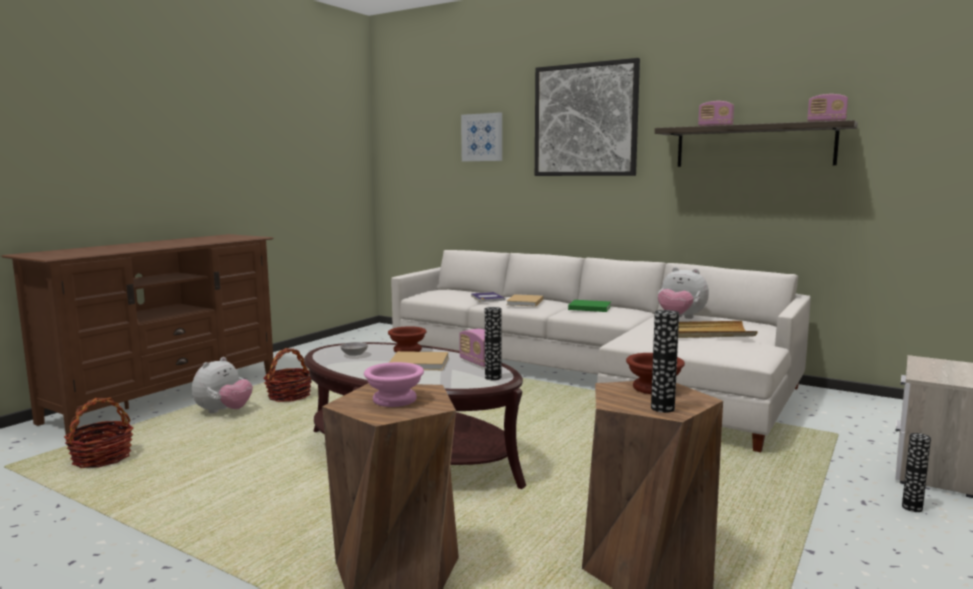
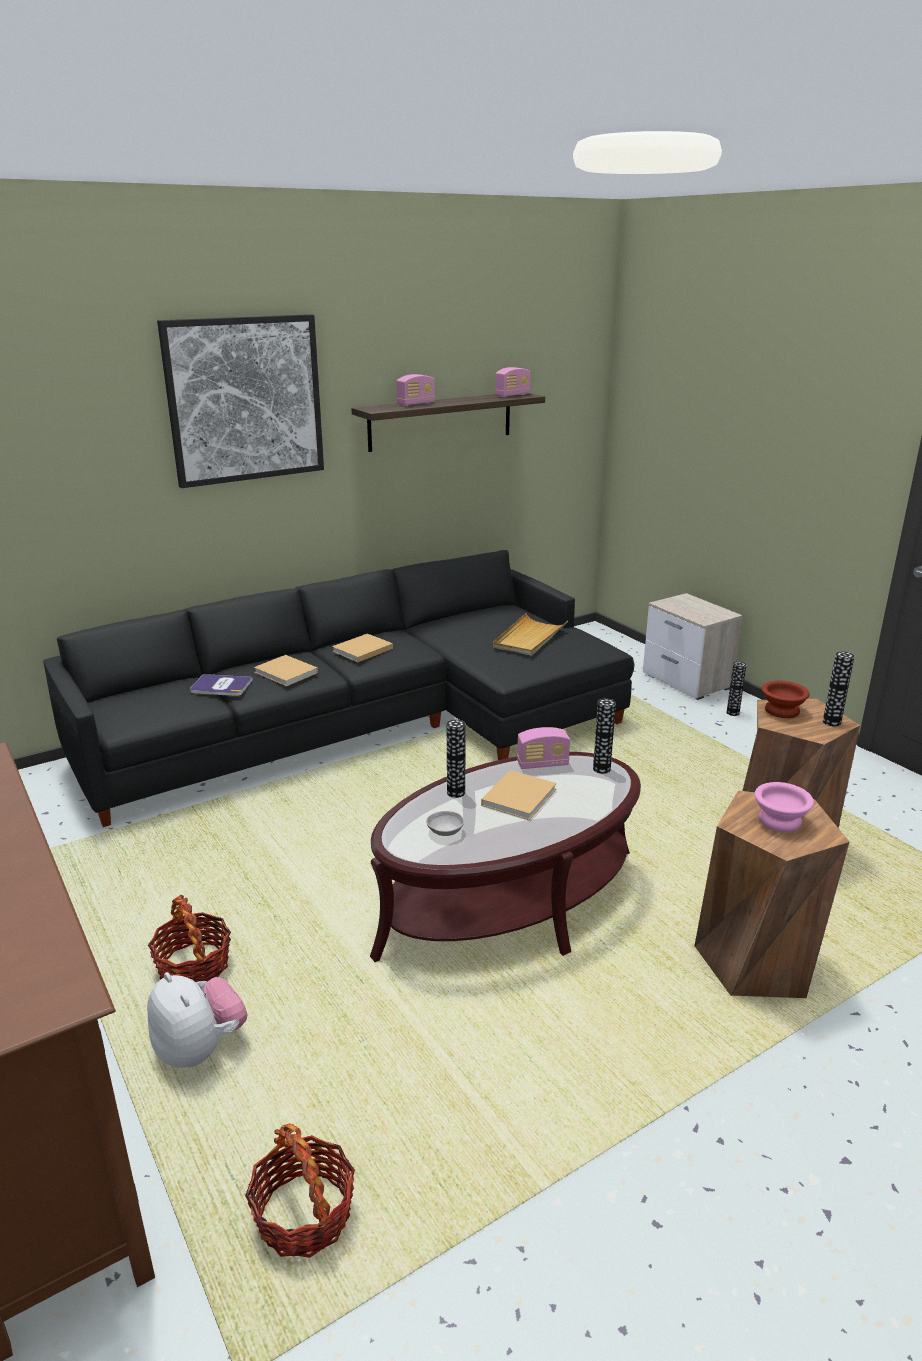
camera: 65 degrees left, 15 degrees up
(408, 350) = (456, 792): brown bowl -> vase
(482, 137) = (66, 436): picture -> none
(588, 307) = (361, 650): green book -> beige book
(595, 377) = (372, 725): white sofa -> black sofa
(680, 318) = (457, 628): plush toy -> none

